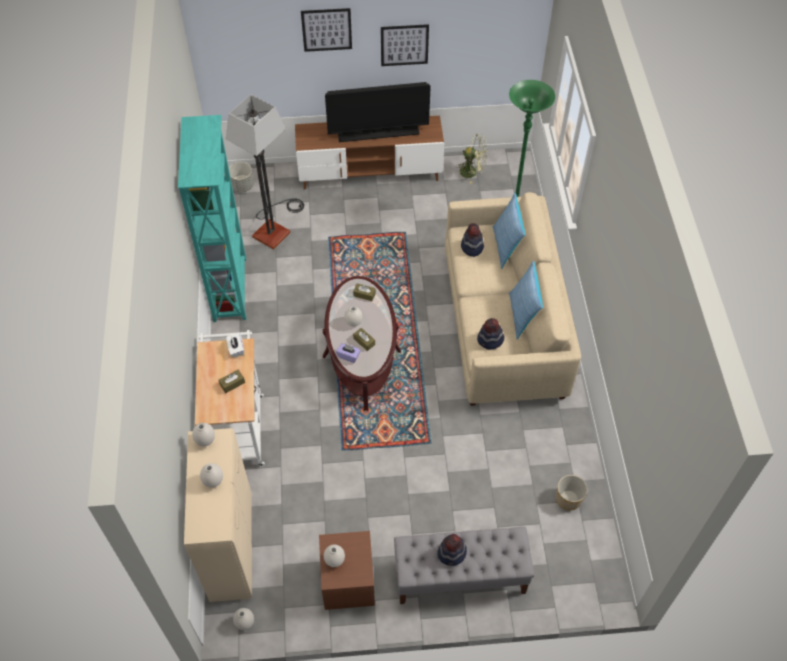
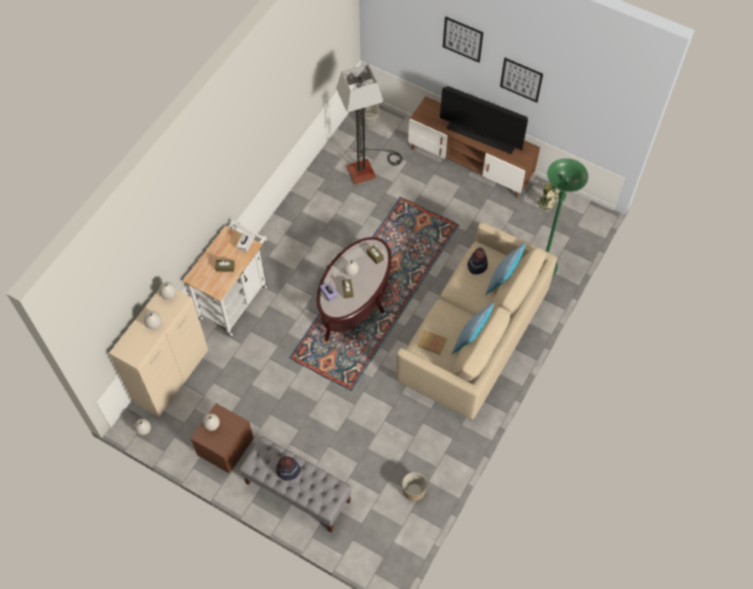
camera: 35 degrees right, 5 degrees up
(231, 289) = (303, 197): turquoise bookcase -> none
(490, 340) = (432, 343): hat -> book

